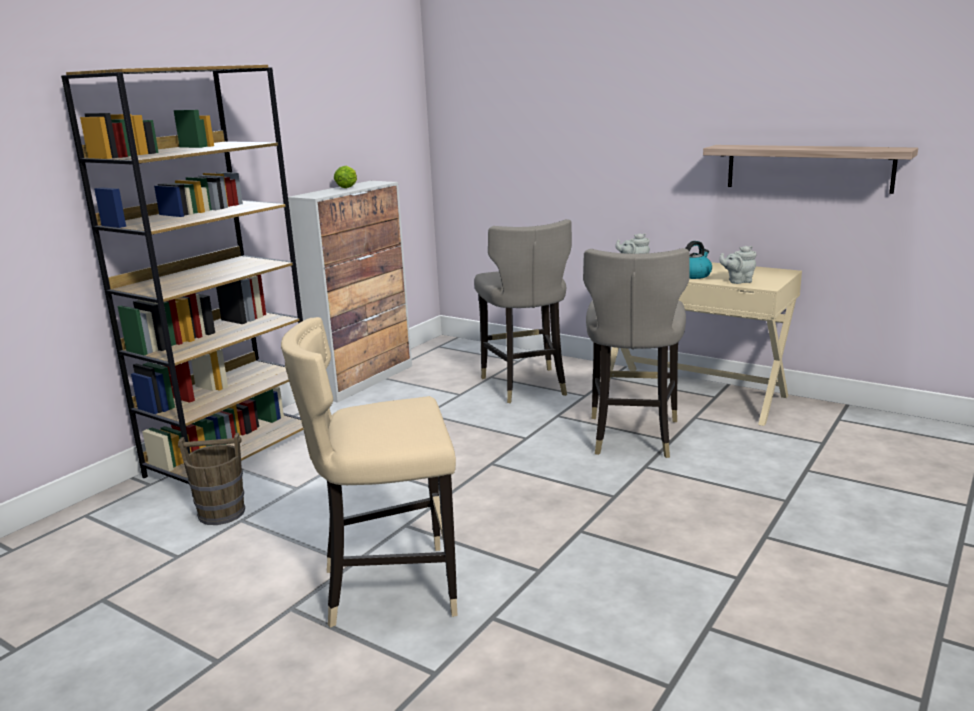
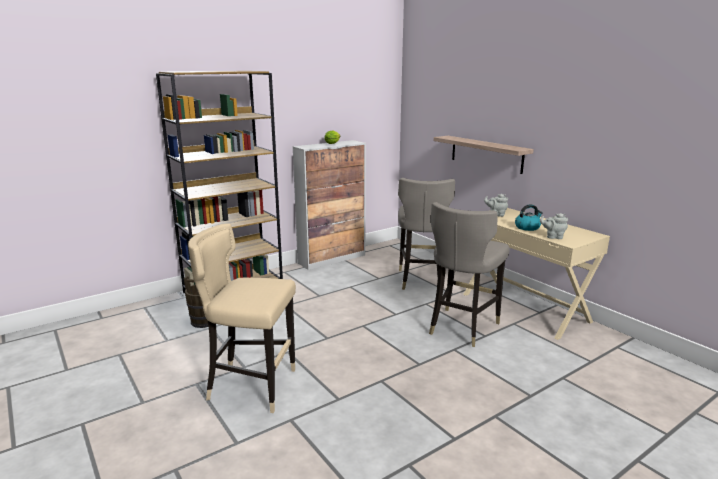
camera: 20 degrees right, 0 degrees up
(808, 168) = (621, 163): shelf -> shelf (486, 154)

